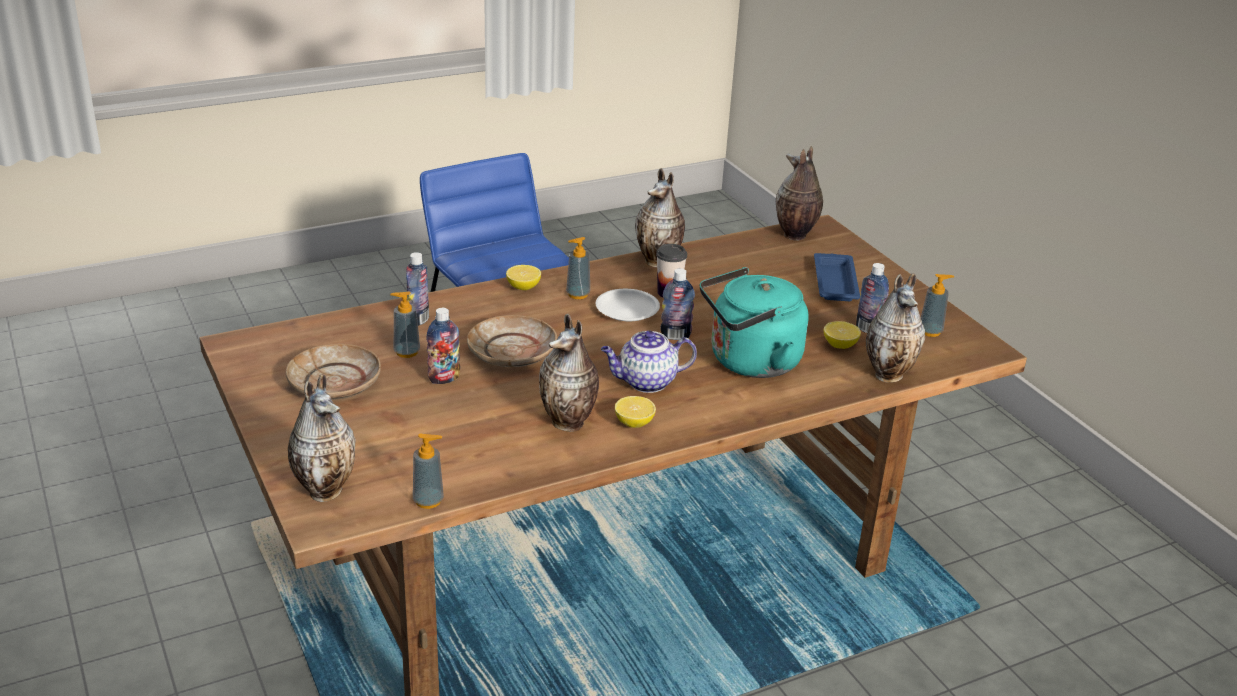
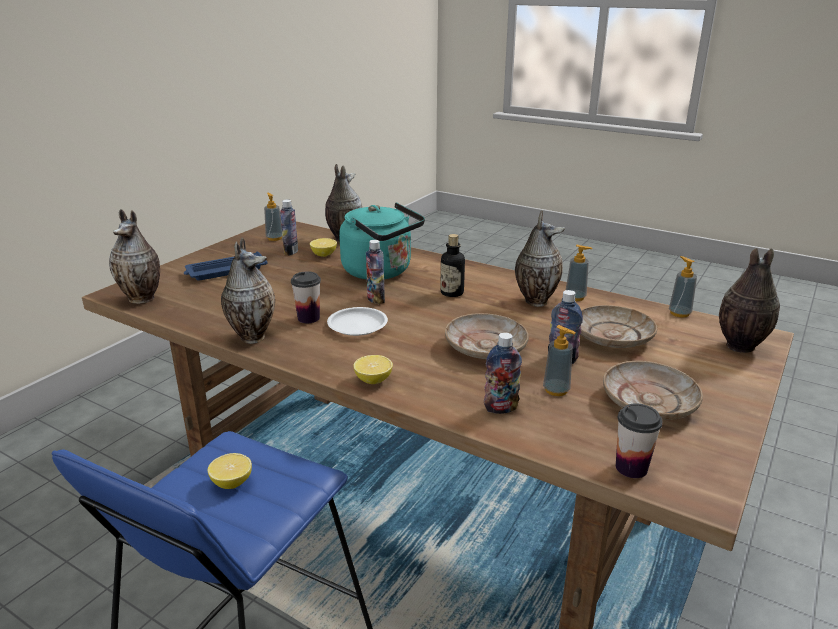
camera: 120 degrees left, 5 degrees down
(291, 334) = (631, 468): none -> cup
(442, 426) = (612, 336): none -> beige plate
(578, 294) = (356, 352): soap dispenser -> soap dispenser (575, 297)
(634, 423) = (503, 284): lemon -> lemon (232, 482)
(646, 382) = (452, 293): teapot -> bottle

